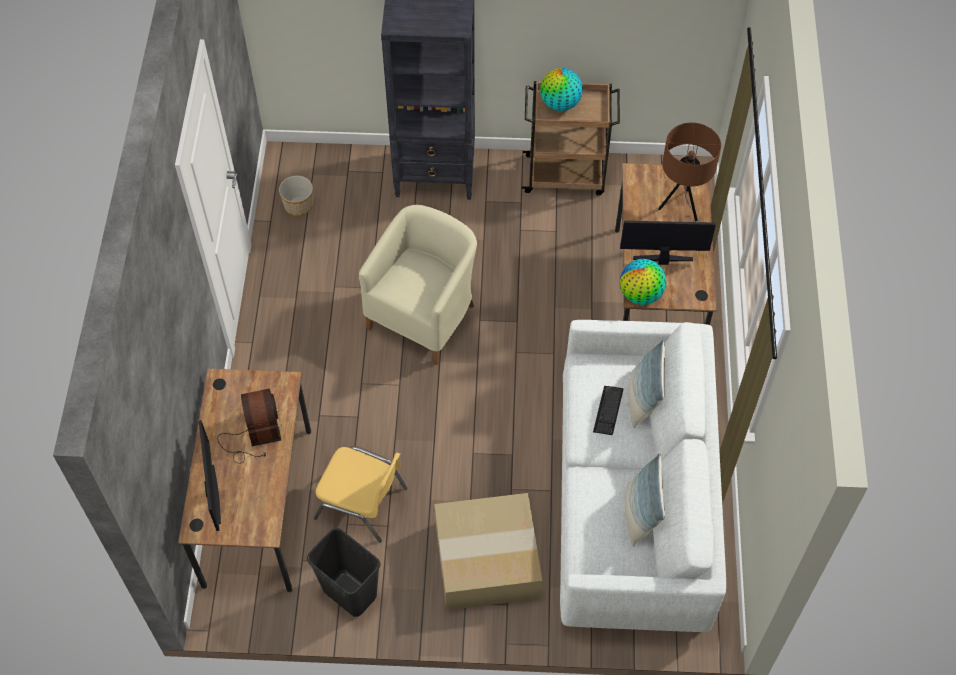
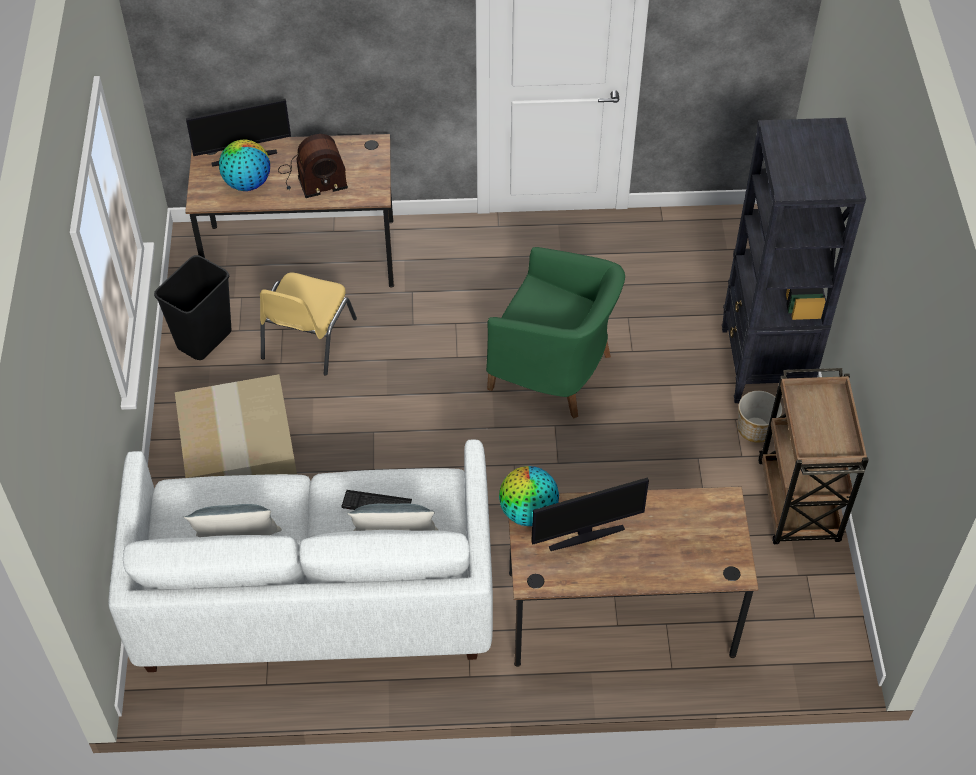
camera: 85 degrees right, 5 degrees down
(299, 205) = (690, 242): planter -> planter (756, 428)
(424, 315) = (553, 371): beige armchair -> green armchair
(560, 103) = (822, 409): globe -> globe (247, 183)
(663, 260) = (585, 536): monitor -> monitor turned 75 degrees clockwise
(682, 209) = (675, 557): brown table lamp -> none

